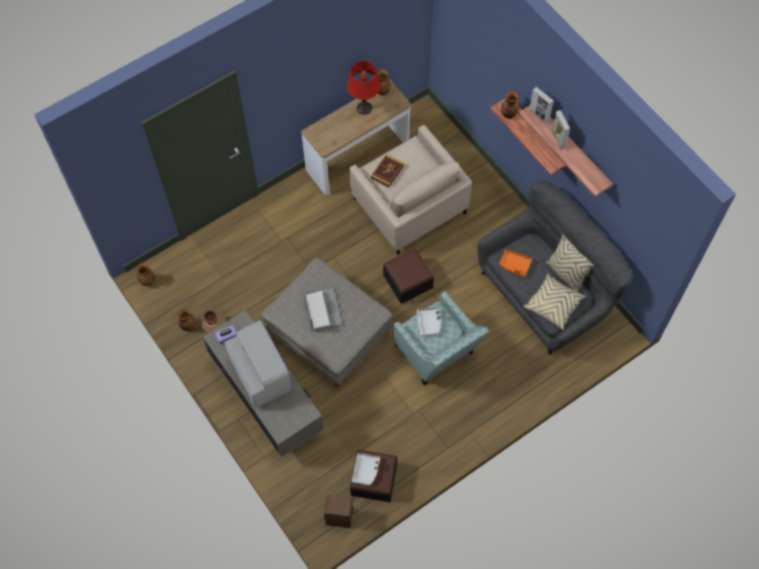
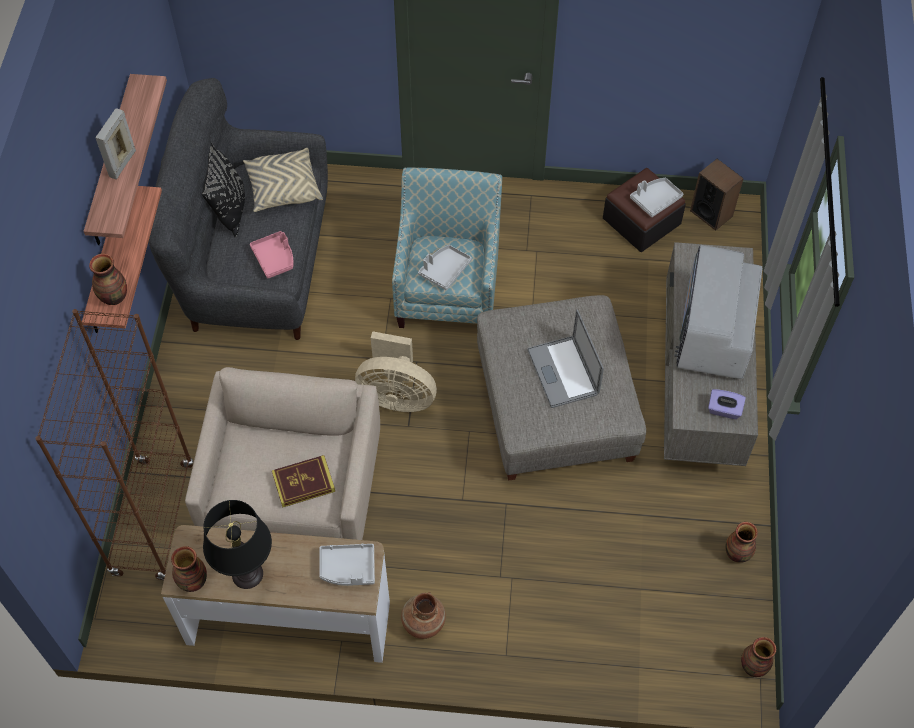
camera: 140 degrees left, 5 degrees down
(215, 327) = (700, 524): brown vase -> brown vase (423, 623)
(322, 309) = (563, 372): laptop -> laptop turned 45 degrees counterclockwise
(327, 137) = (348, 568): none -> grey tray
(364, 108) = (247, 574): red table lamp -> black table lamp
(408, 281) = (396, 395): ottoman -> beige fan
(455, 152) = (153, 519): none -> brown bookcase
(514, 265) = (275, 258): orange tray -> pink tray
(539, 115) = (104, 210): picture frame -> none
(565, 274) = (229, 210): beige pillow -> black pillow

